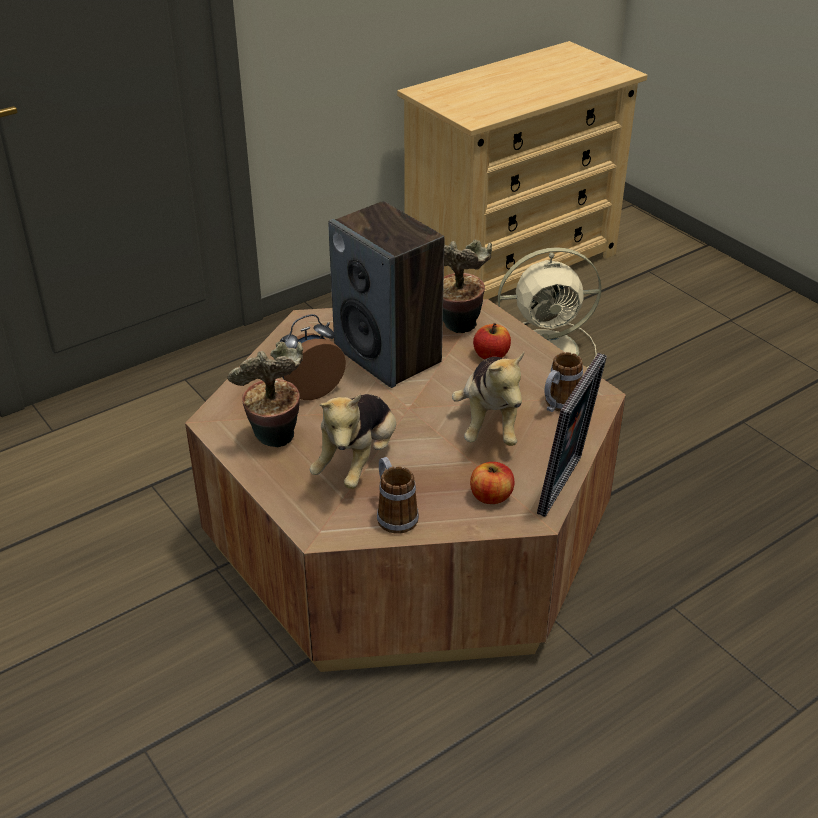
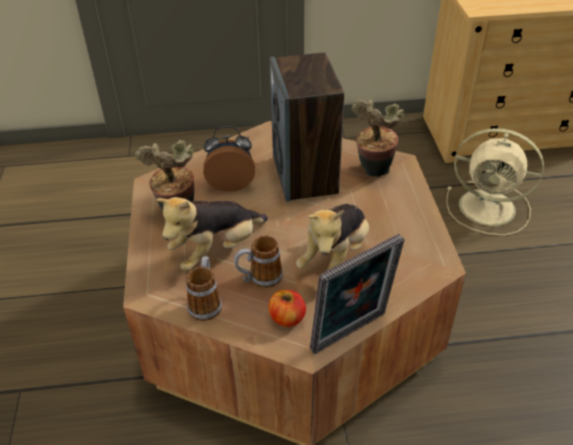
camera: 30 degrees right, 5 degrees up
(491, 355) = (381, 201): apple -> none
(559, 406) = (401, 262): mug -> mug (259, 278)

